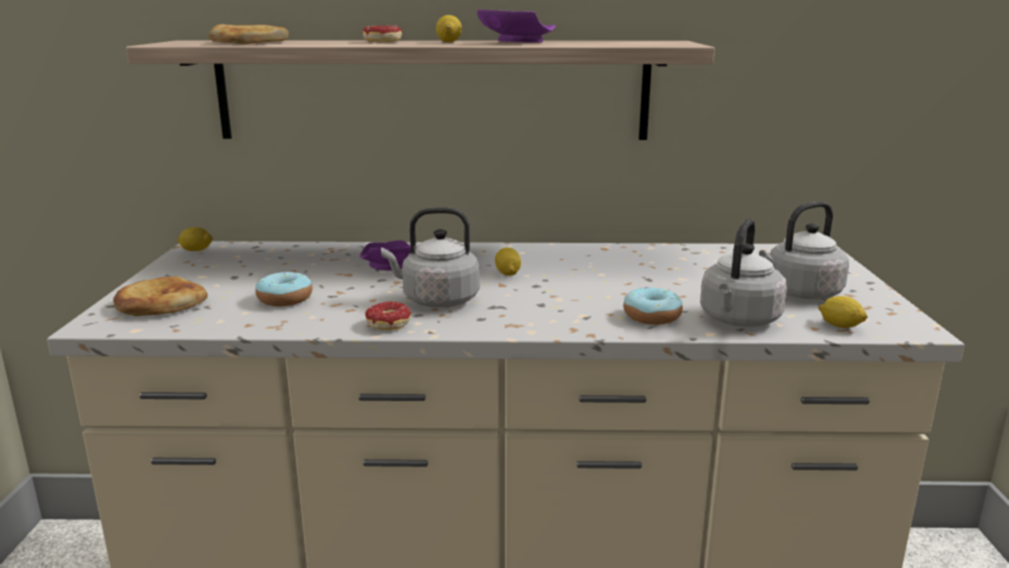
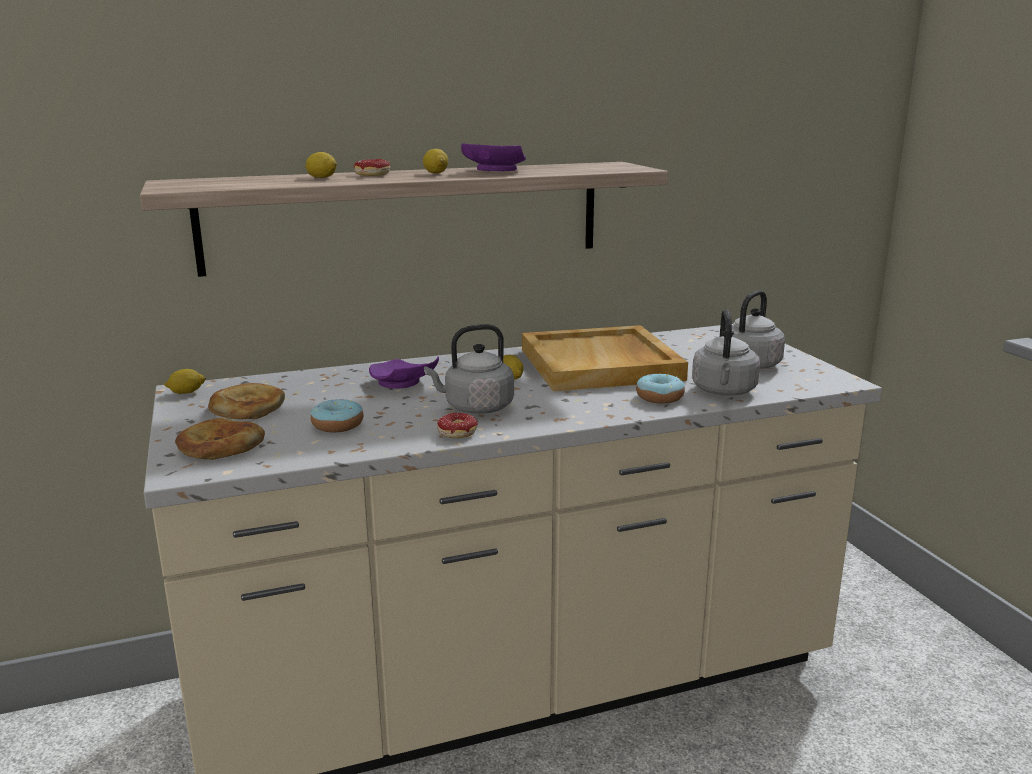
camera: 20 degrees left, 0 degrees up
(249, 42) = (248, 182): bread -> bread (247, 407)
(621, 271) = (601, 364): none -> beige tray
(840, 325) = (795, 386): lemon -> lemon (321, 177)

